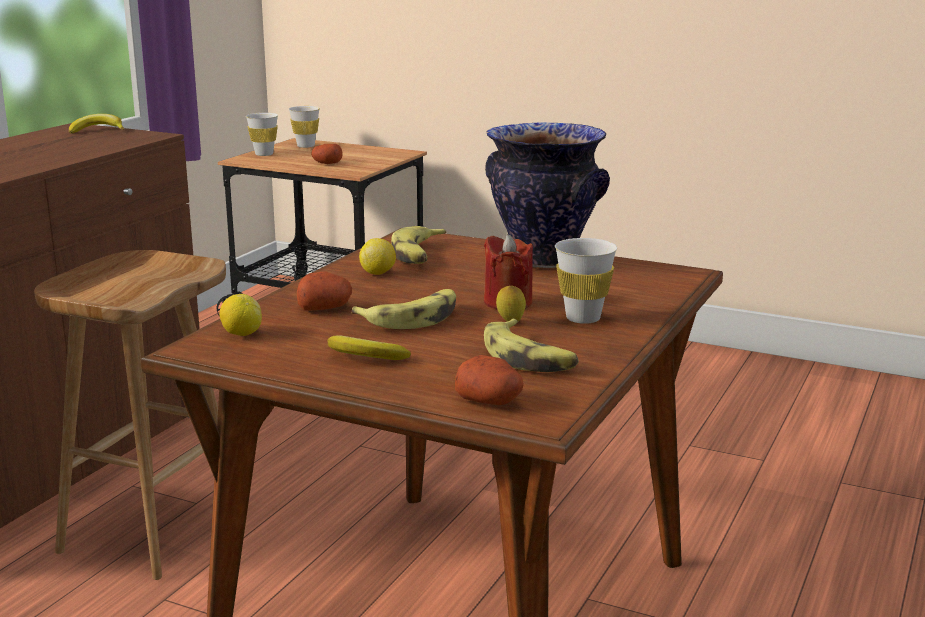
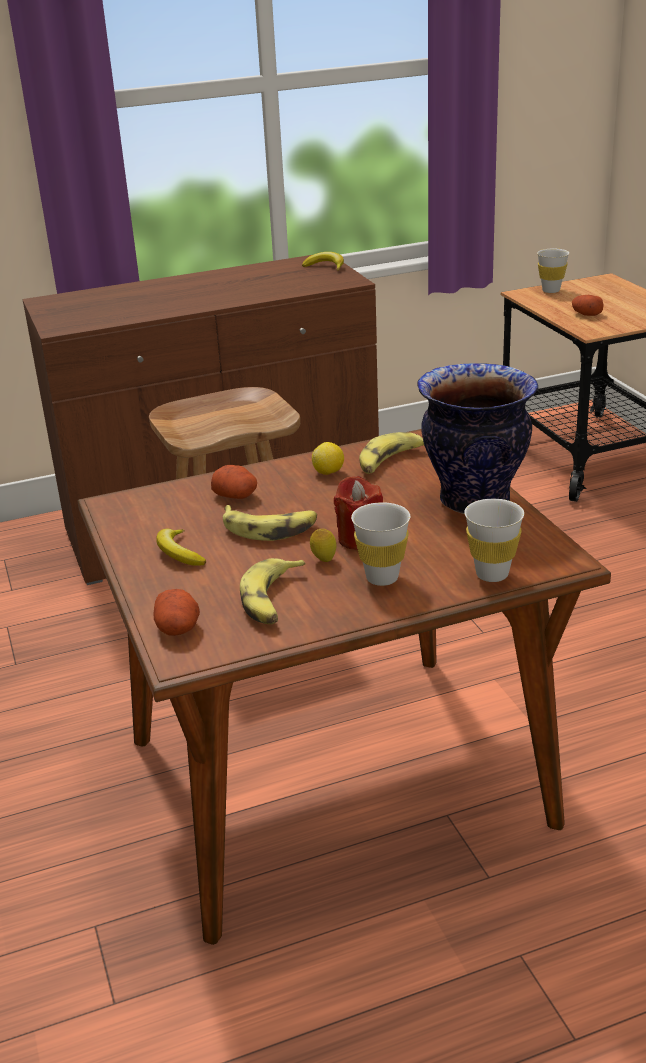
camera: 45 degrees right, 10 degrees up
(241, 334) = (152, 501): lemon -> none
(306, 146) = (603, 287): white cup -> white cup (492, 574)

